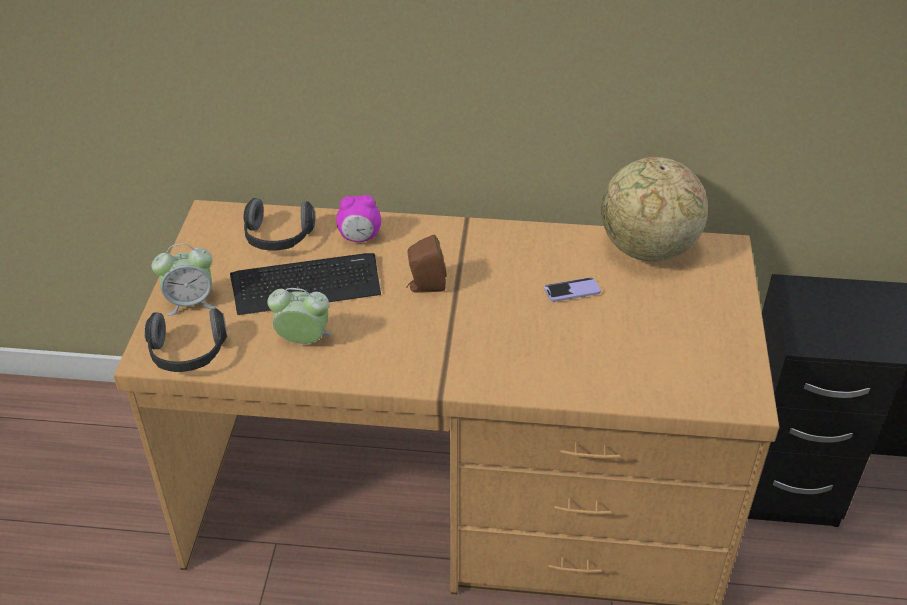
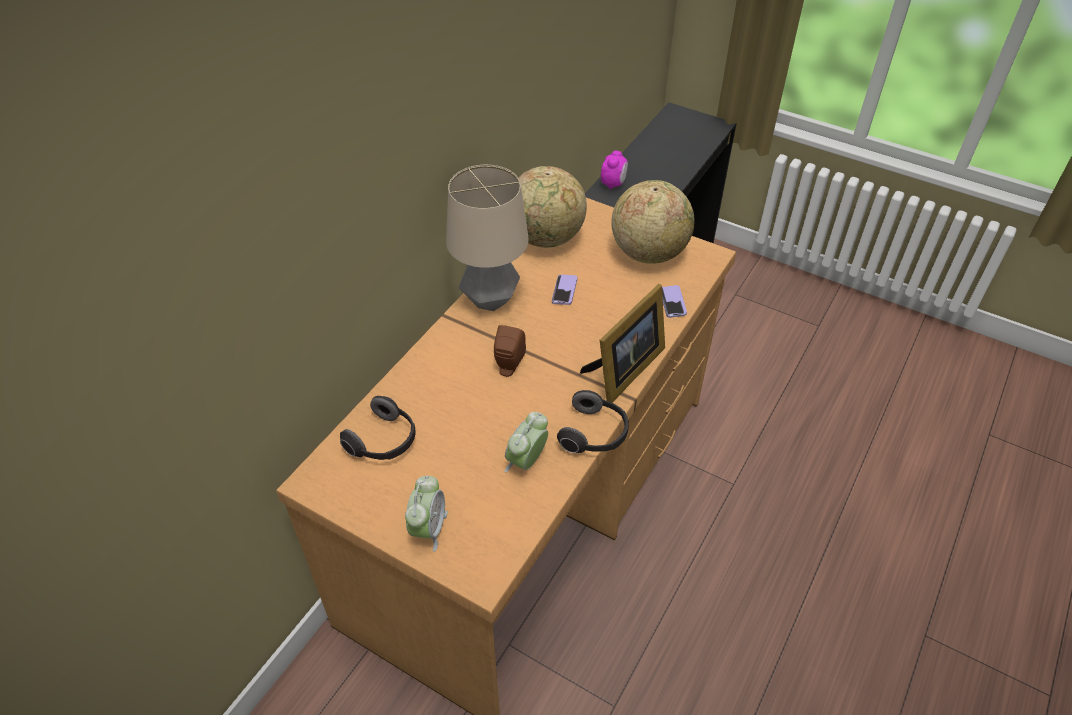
camera: 65 degrees left, 5 degrees up
(188, 355) = (498, 547): headphones -> headphones (595, 434)
(306, 284) = (458, 439): keyboard -> none
(360, 238) = (422, 387): alarm clock -> alarm clock (613, 184)
(478, 377) = (624, 371): none -> picture frame
(513, 241) = (489, 300): none -> table lamp
(625, 388) = (672, 302): none -> phone
(699, 342) = (648, 252): none -> globe

